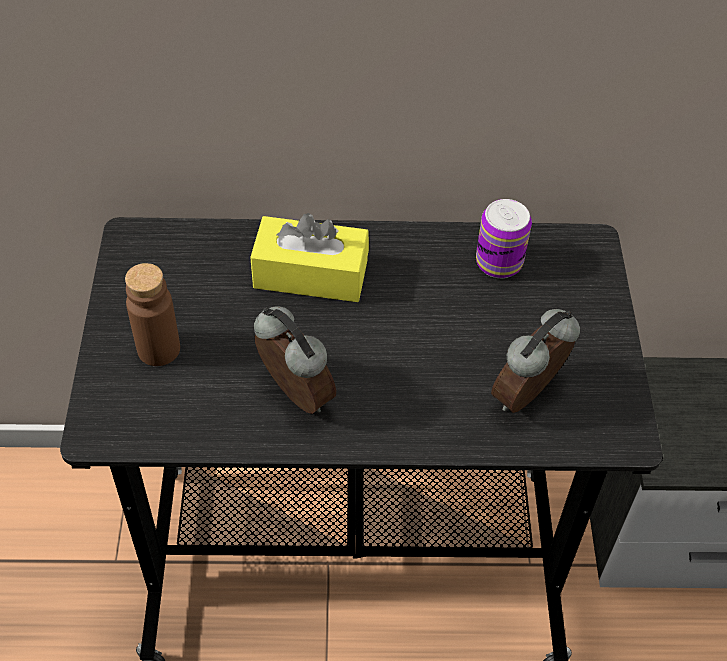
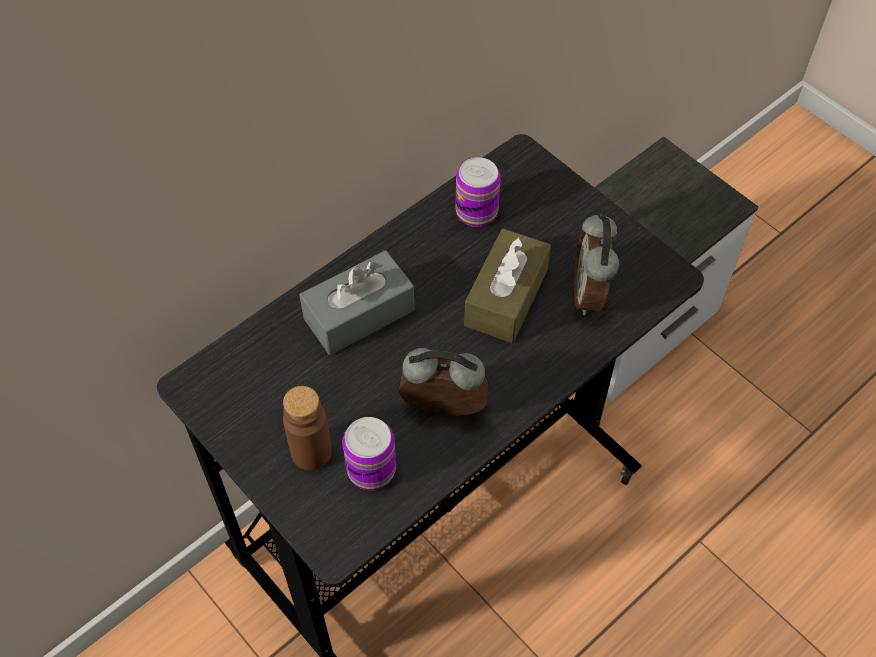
camera: 40 degrees left, 5 degrees up
(187, 397) = (371, 470): none -> can
(310, 274) = (359, 314): yellow tissue box -> grey tissue box
(448, 347) = (506, 297): none -> brown tissue box

